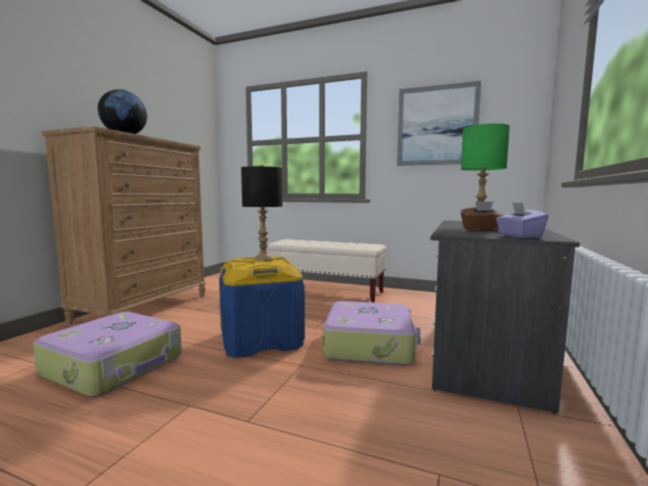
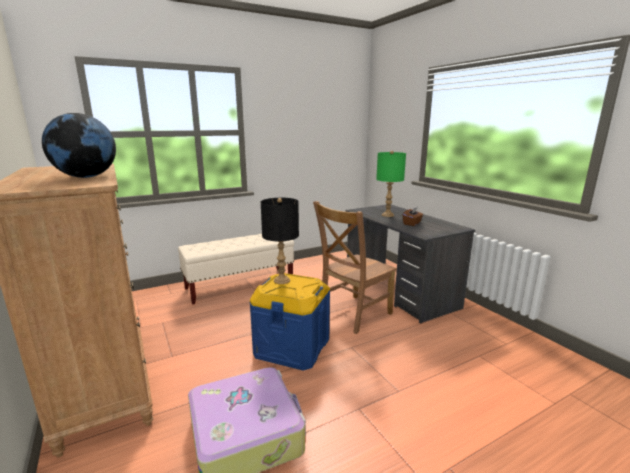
camera: 50 degrees left, 10 degrees up
(370, 344) = (353, 314): suitcase -> brown chair
(437, 125) = (302, 125): picture -> none
(518, 236) = (446, 228): purple tissue box -> none

